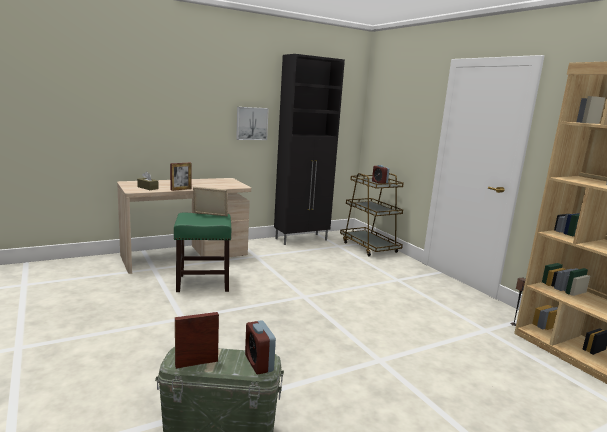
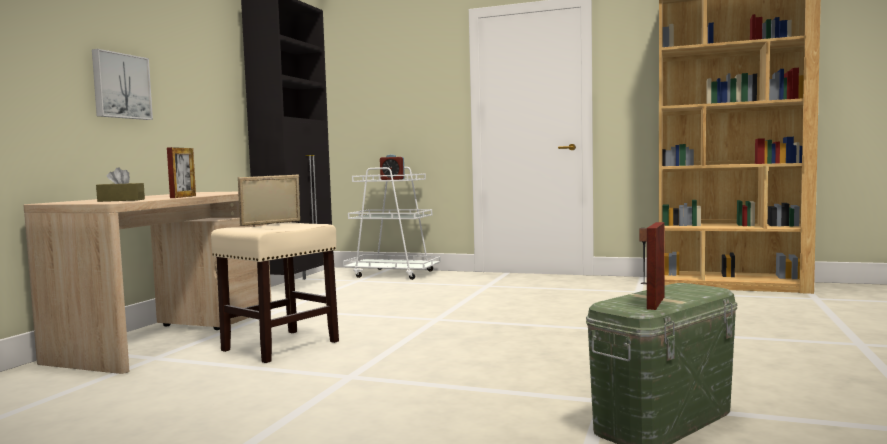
camera: 40 degrees left, 10 degrees down
(202, 283) = (279, 346): green stool -> beige stool
(251, 123) = (211, 101): picture -> picture (120, 86)
(259, 363) = (693, 288): alarm clock -> none
(369, 247) = (393, 274): brown cart -> white cart

